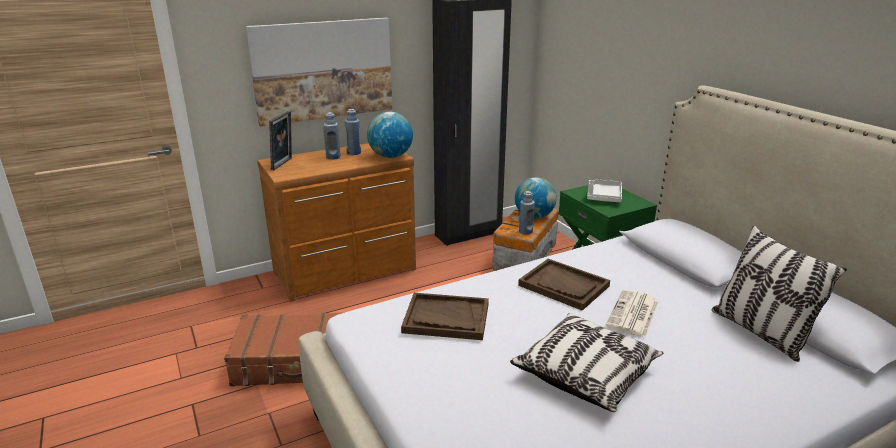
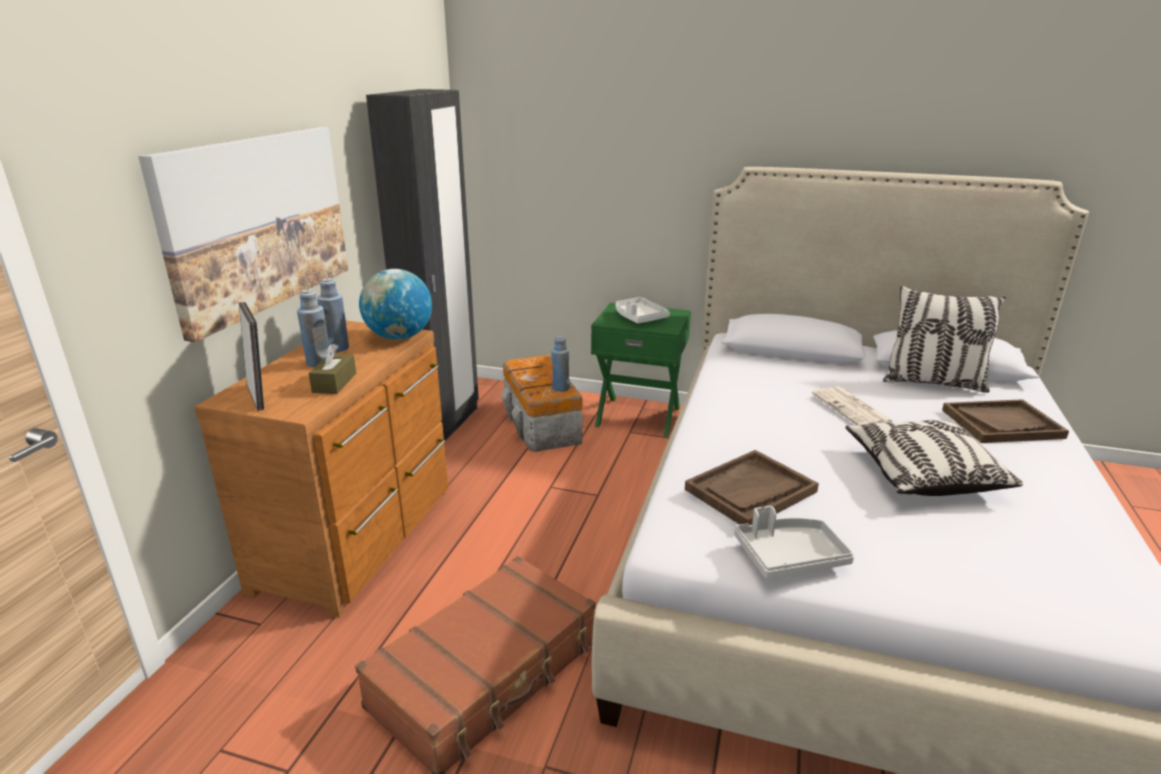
camera: 45 degrees left, 0 degrees up
(319, 168) = (334, 383): none -> brown tissue box
(396, 358) = (789, 557): none -> grey tray
(534, 217) = (542, 370): globe -> none
(564, 286) = (766, 410): brown tray -> brown tray (1002, 424)

